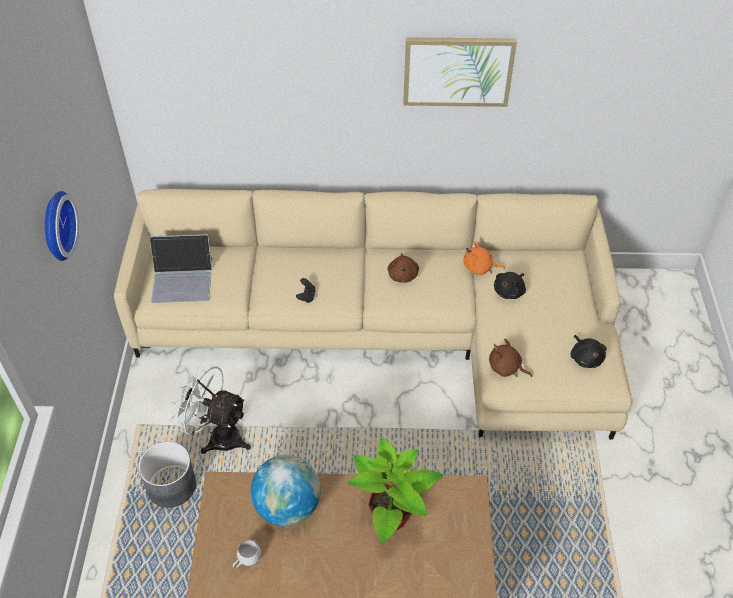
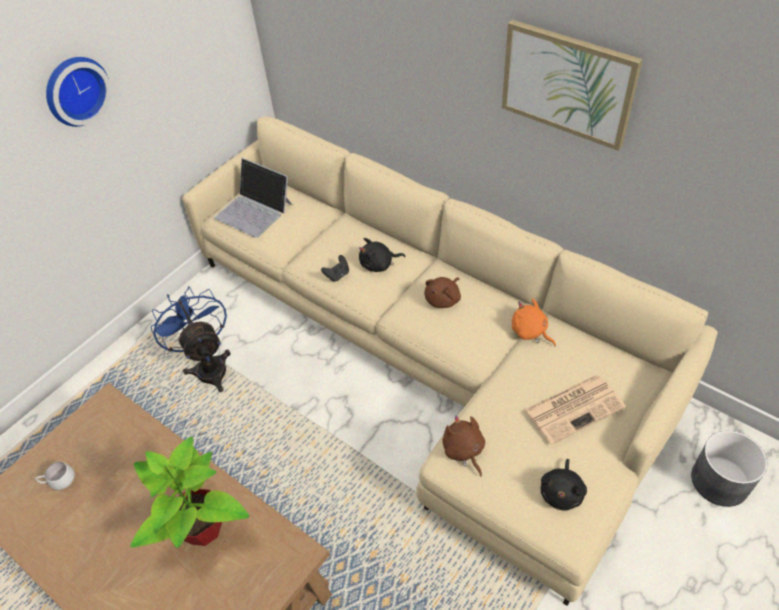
camera: 40 degrees right, 0 degrees up
(172, 485) = (141, 386): grey planter -> grey planter (720, 481)
(218, 436) = (208, 366): white fan -> blue fan
(288, 506) = (134, 456): globe -> none
(509, 291) = (539, 372): black plush toy -> black plush toy (379, 264)
(551, 302) = (574, 408): none -> newspaper

